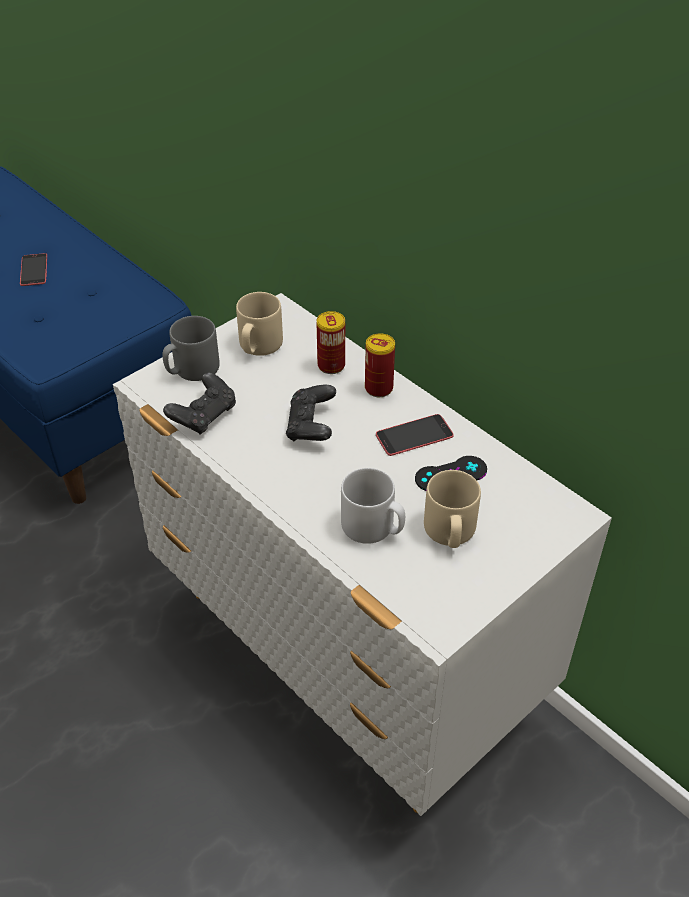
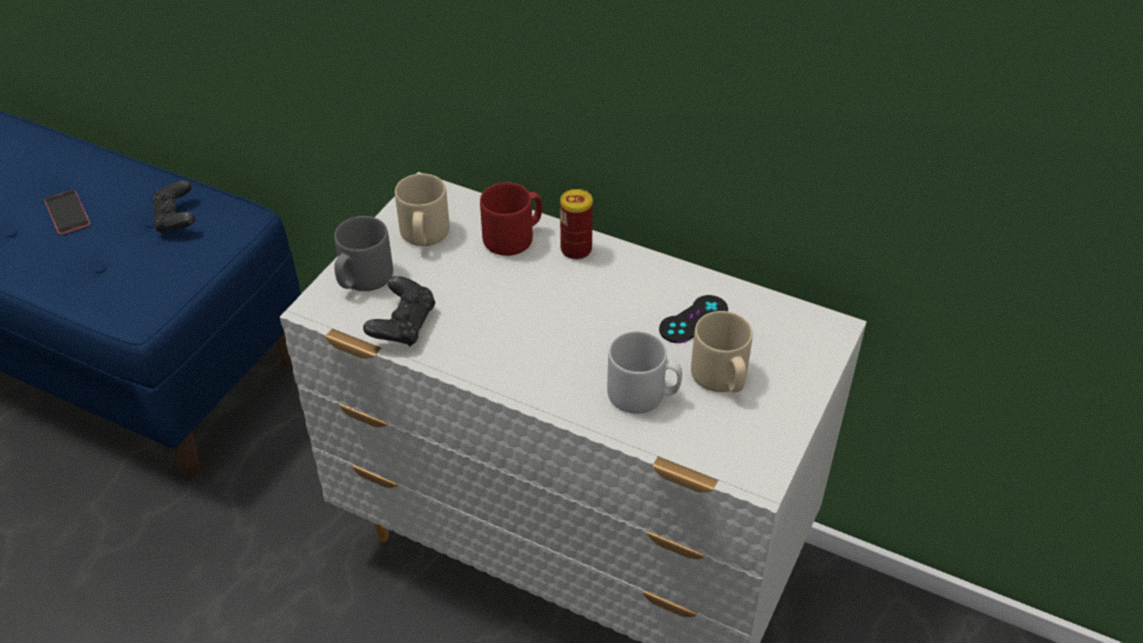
camera: 20 degrees left, 0 degrees up
(311, 426) = (526, 307): black game controller -> black game controller (177, 219)
(331, 365) = (513, 237): can -> red mug
(414, 435) = (637, 289): phone -> none

